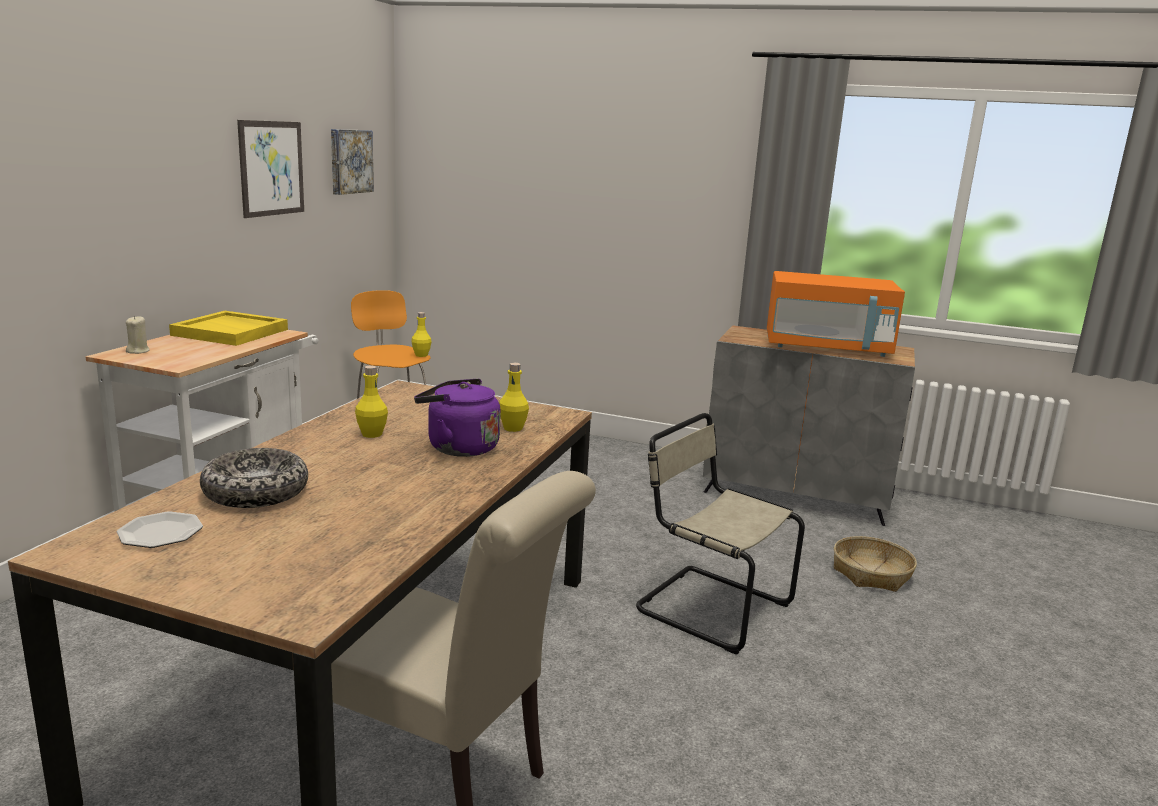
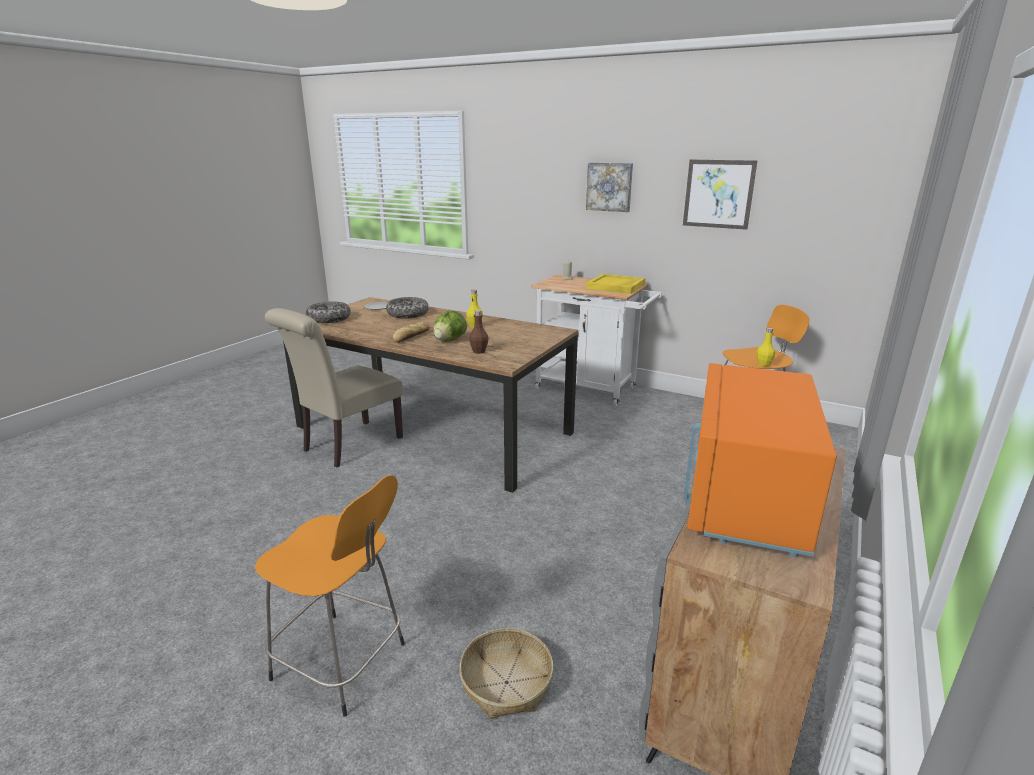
camera: 100 degrees right, 5 degrees up
(268, 581) = (329, 319): none -> bowl
(349, 161) = (825, 194): picture -> picture (609, 187)
(434, 476) = (411, 336): none -> bread
(458, 447) = (449, 340): purple kettle -> lettuce
(513, 428) = (479, 351): yellow bottle -> brown bottle
(708, 606) = (466, 545): beige chair -> none
(931, 660) = (343, 663): none -> orange stool

